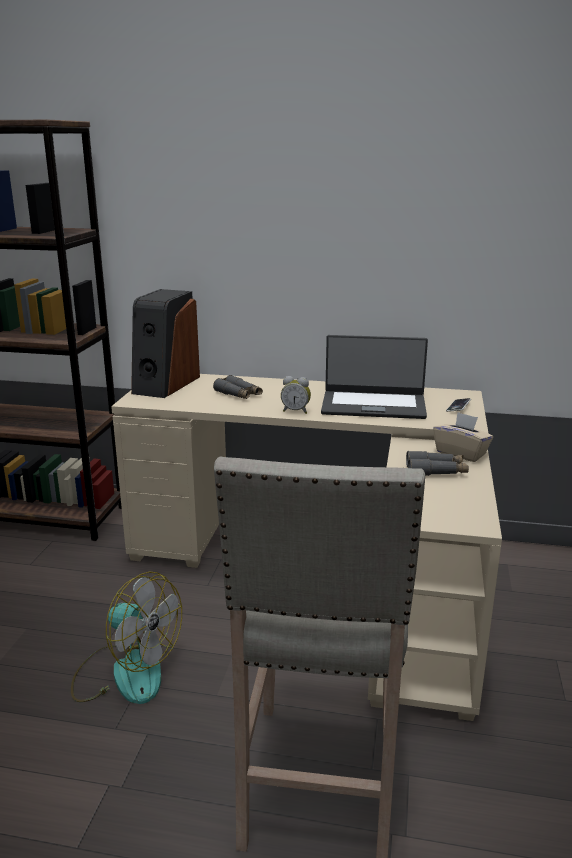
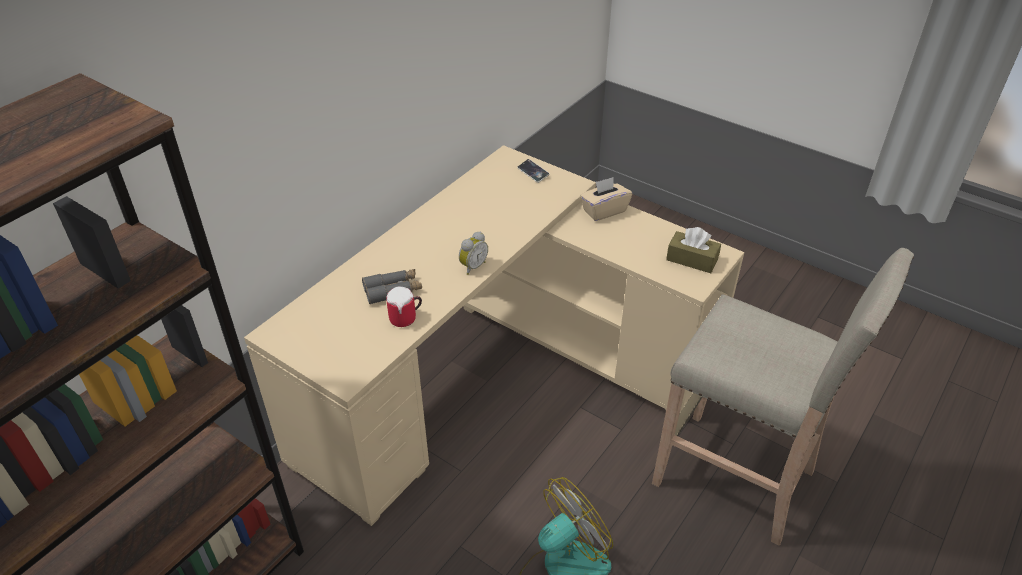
camera: 65 degrees left, 20 degrees up
(165, 384) = (309, 339): speaker -> none
(211, 404) = (406, 318): none -> mug
(373, 405) = (493, 215): laptop -> none
(436, 471) = (628, 236): grey binoculars -> none
(442, 508) = (692, 259): none -> brown tissue box

